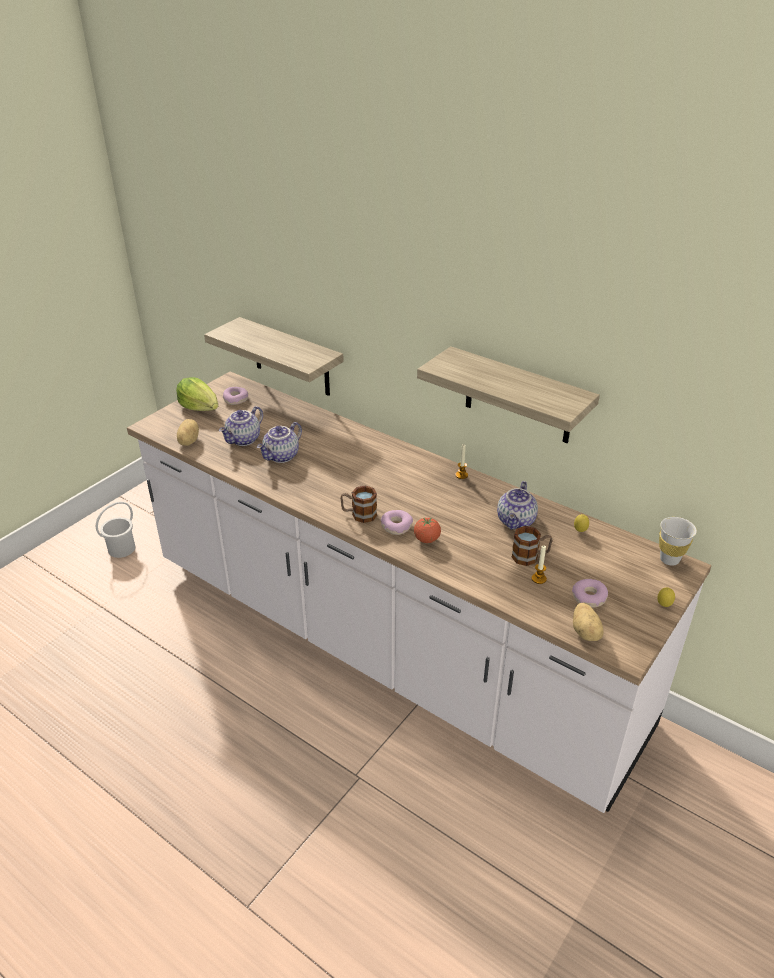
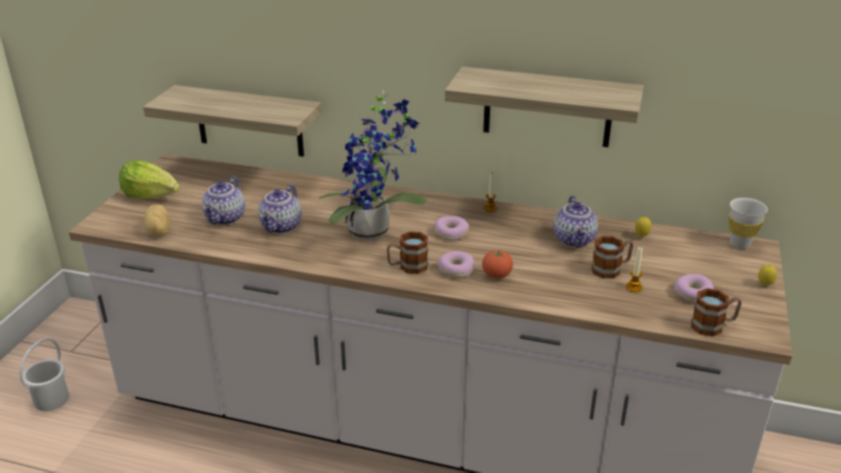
camera: 20 degrees left, 5 degrees down
(236, 399) = (190, 180): donut -> donut (451, 233)
(351, 477) = (374, 232): none -> potted plant
(586, 632) = (713, 326): potato -> mug

